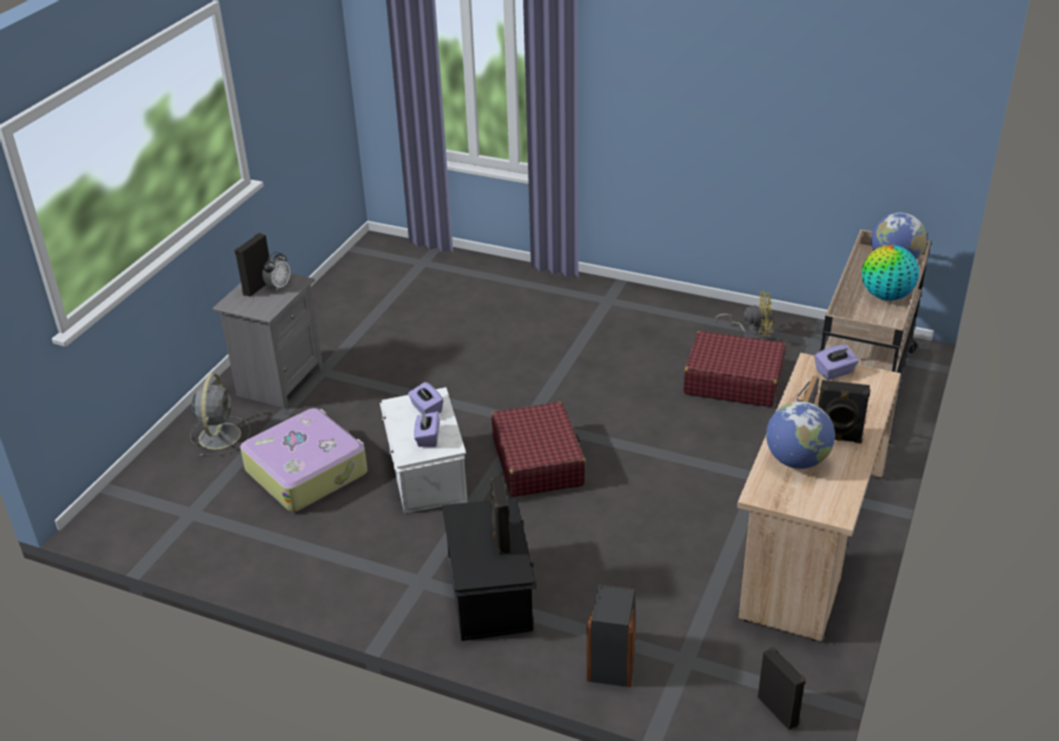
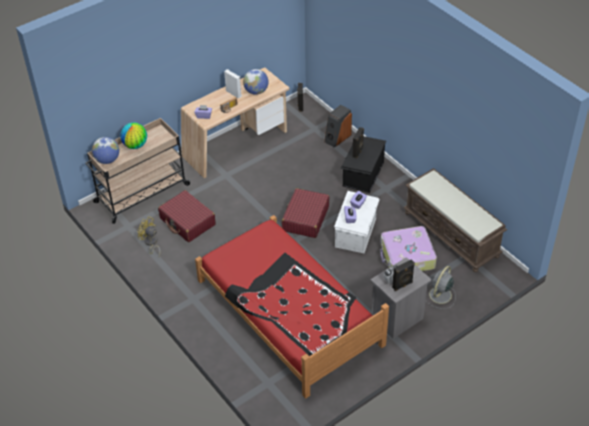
camera: 150 degrees left, 10 degrees up
(233, 542) = (452, 234): none -> brown bench
(455, 333) = (289, 312): none -> red bed
(837, 438) = (234, 93): black speaker -> white speaker

